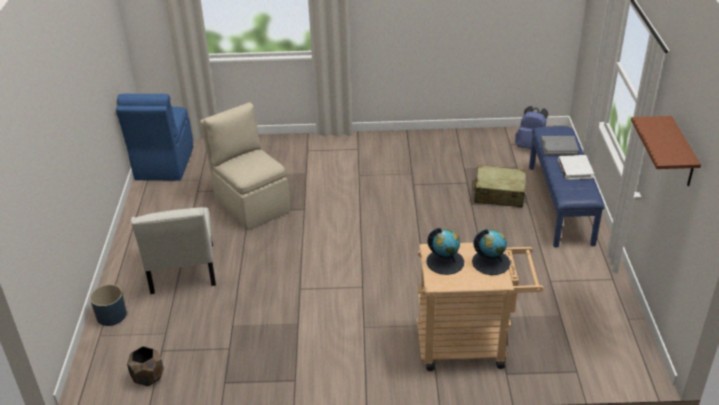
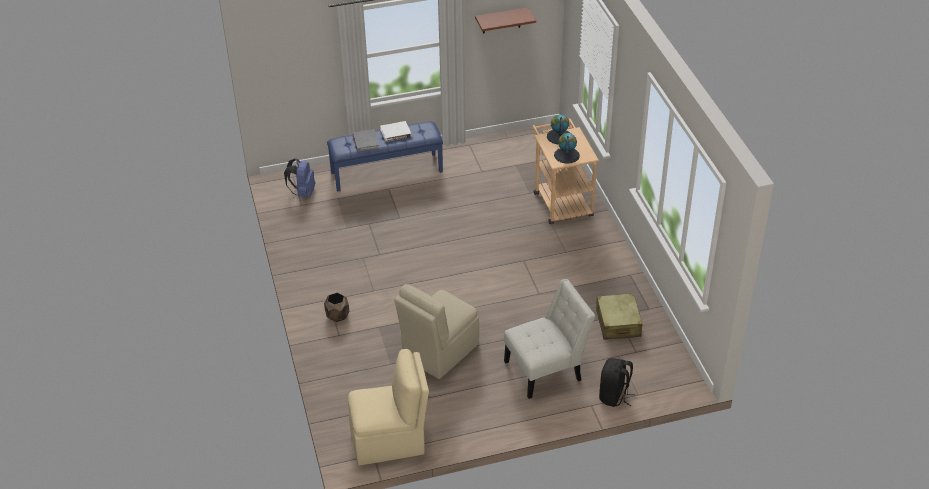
camera: 105 degrees left, 5 degrees up
(111, 315) = (614, 396): blue planter -> black backpack
(148, 377) = (663, 350): brown planter -> brown planter (337, 316)
(163, 164) = (389, 440): blue chair -> beige chair
(498, 194) = (381, 204): beige suitcase -> beige suitcase (618, 323)

